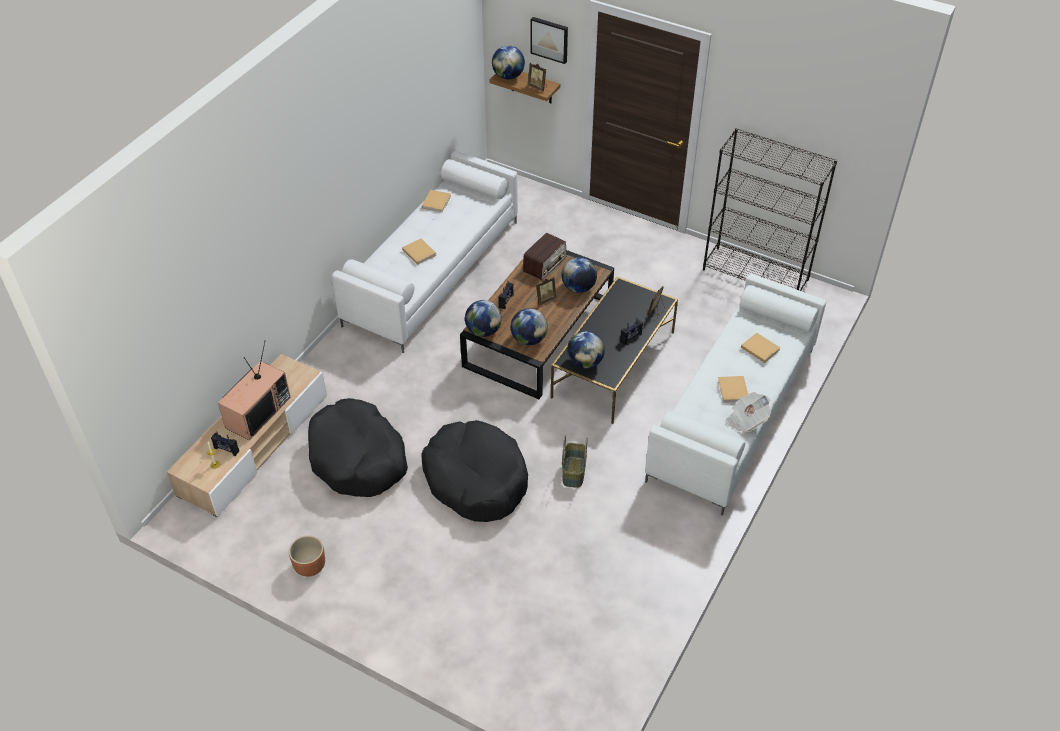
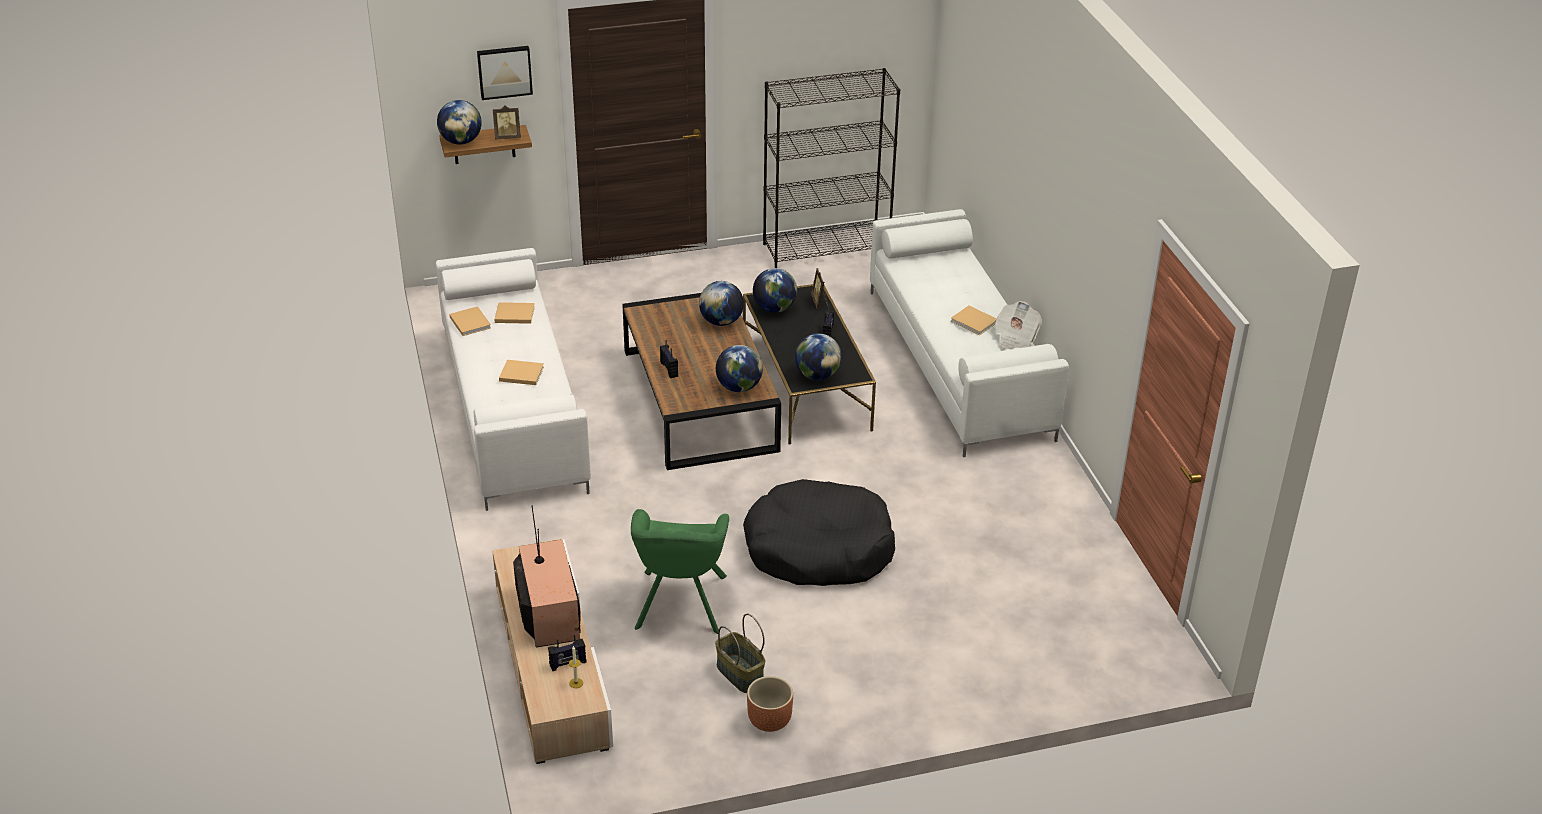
camera: 45 degrees left, 10 degrees down
(358, 458) = (680, 606): black dog bed -> green armchair
(483, 331) = (685, 405): globe -> globe (774, 308)
(544, 264) = (659, 320): radio -> none
(544, 299) = (704, 348): picture frame -> none
(573, 472) = (894, 488): basket -> basket (739, 674)
(759, 348) = (948, 280): beige book -> beige book (513, 314)

